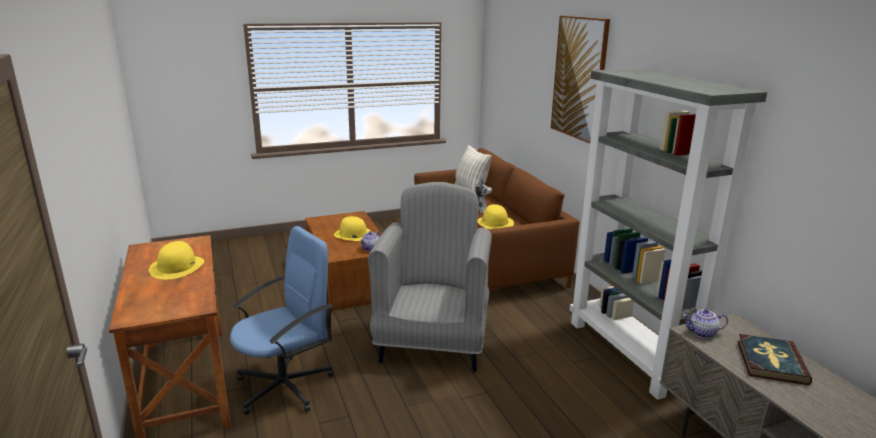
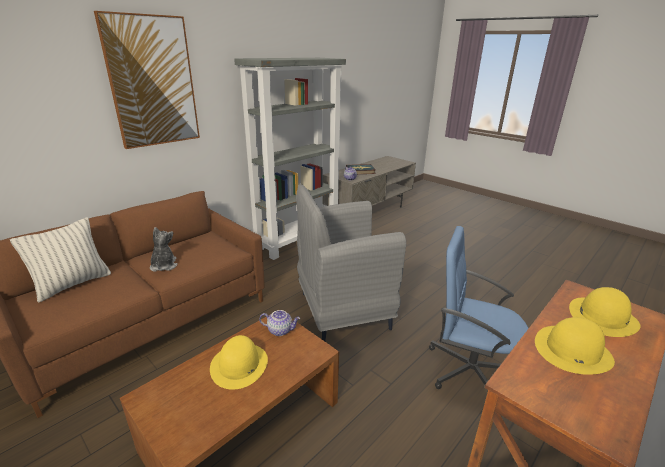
camera: 115 degrees left, 5 degrees up
(495, 223) = (204, 249): yellow hat -> yellow hat (602, 317)

